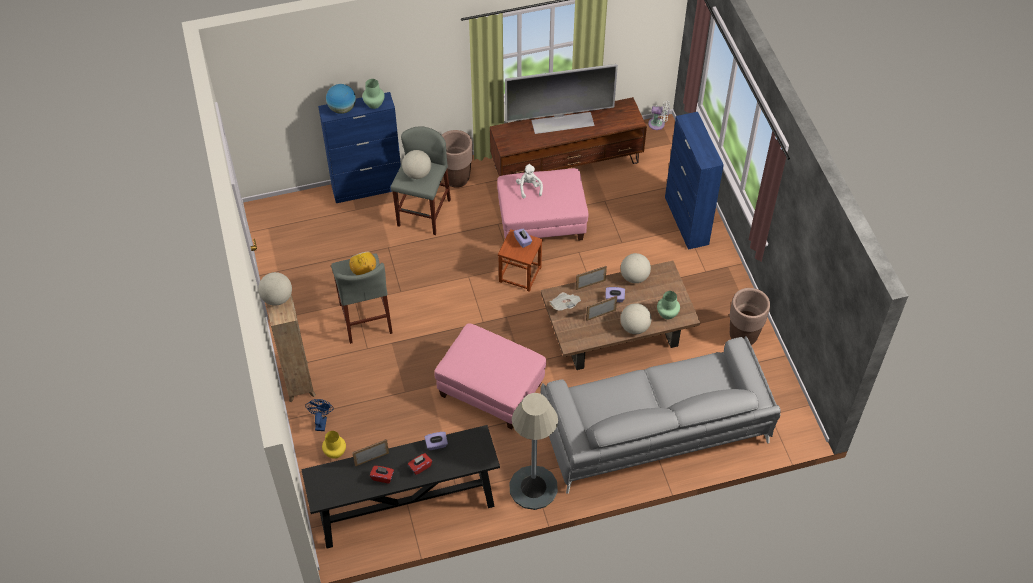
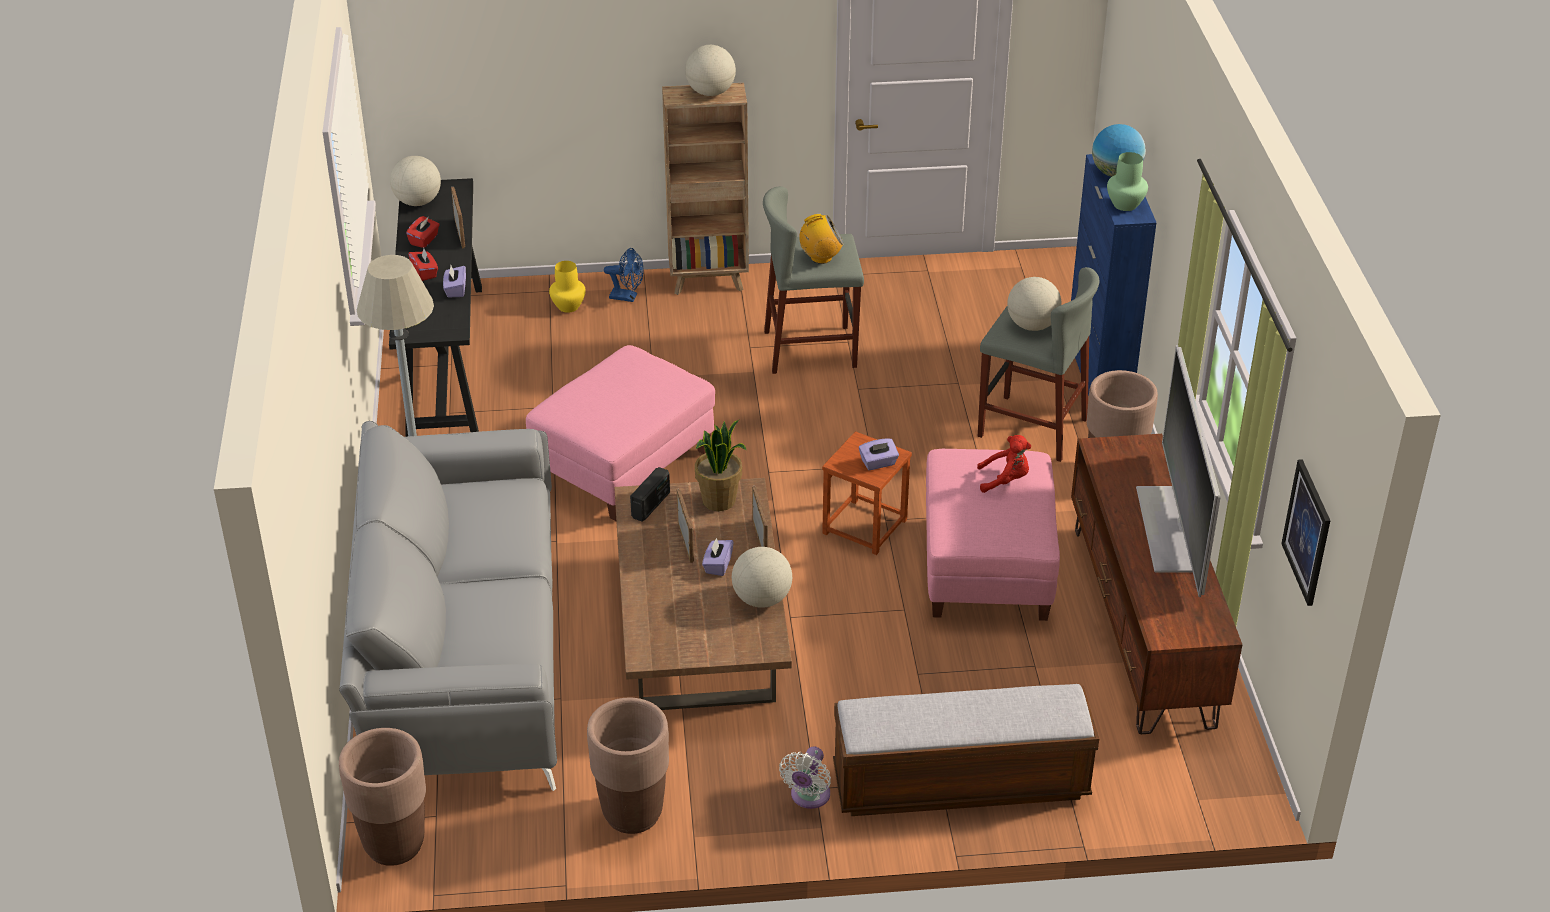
camera: 100 degrees right, 15 degrees down
(529, 188) = (1005, 480): white plush toy -> red plush toy
(564, 306) = (719, 501): newspaper -> potted plant
(575, 334) = (651, 505): none -> radio
(634, 327) = (642, 581): globe -> globe (418, 202)
(638, 34) = (1307, 532): none -> picture
(658, 124) = (1259, 788): white fan -> white fan (808, 797)
(667, 314) = (660, 629): green vase -> none
(686, 221) = (960, 783): blue cabinet -> bench
(793, 427) = (394, 845): none -> brown planter

